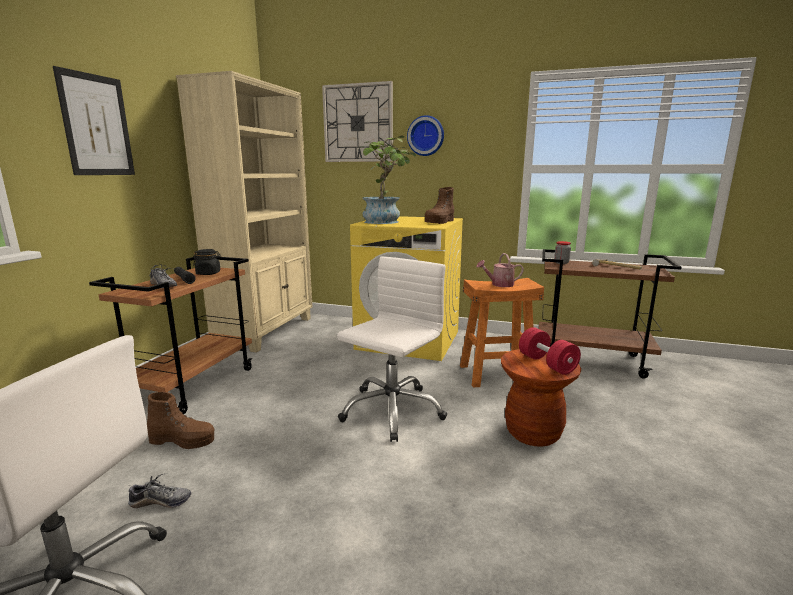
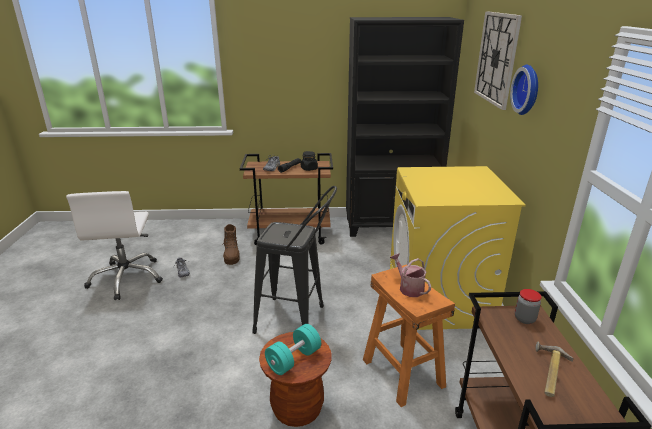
camera: 70 degrees right, 10 degrees up
(96, 125) = (279, 61): picture -> none
(266, 331) = (390, 226): beige bookcase -> black bookcase
(386, 222) = (430, 176): potted plant -> none
(392, 410) = (297, 321): white office chair -> black stool
(439, 222) = (460, 198): brown boot -> none
(547, 364) = (293, 359): red dumbbell -> turquoise dumbbell

